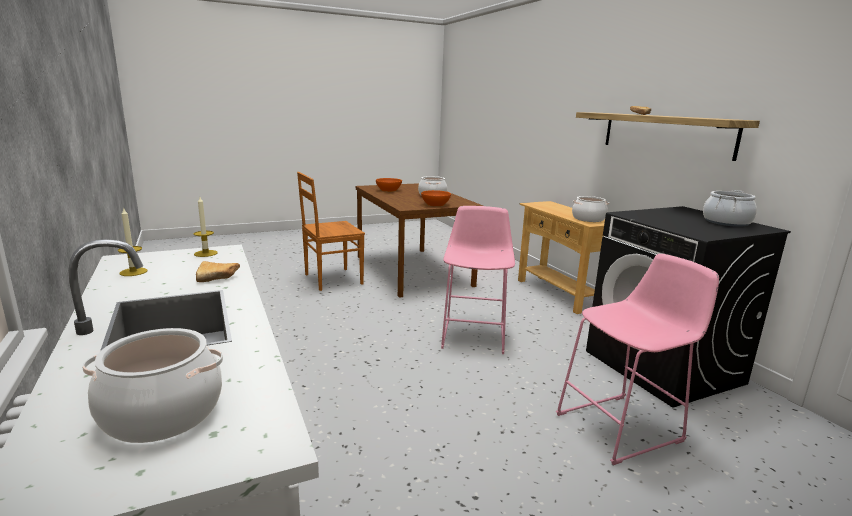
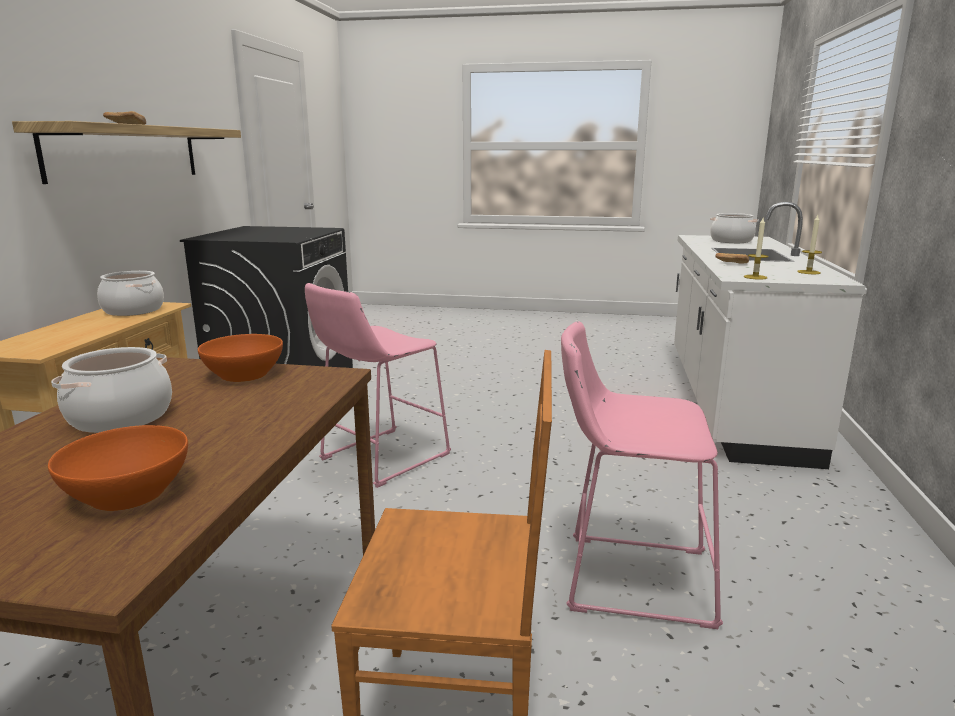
camera: 145 degrees left, 0 degrees up
(624, 426) = (409, 375): pink stool -> pink stool (629, 577)
(726, 222) = (249, 230): cooking pot -> none

